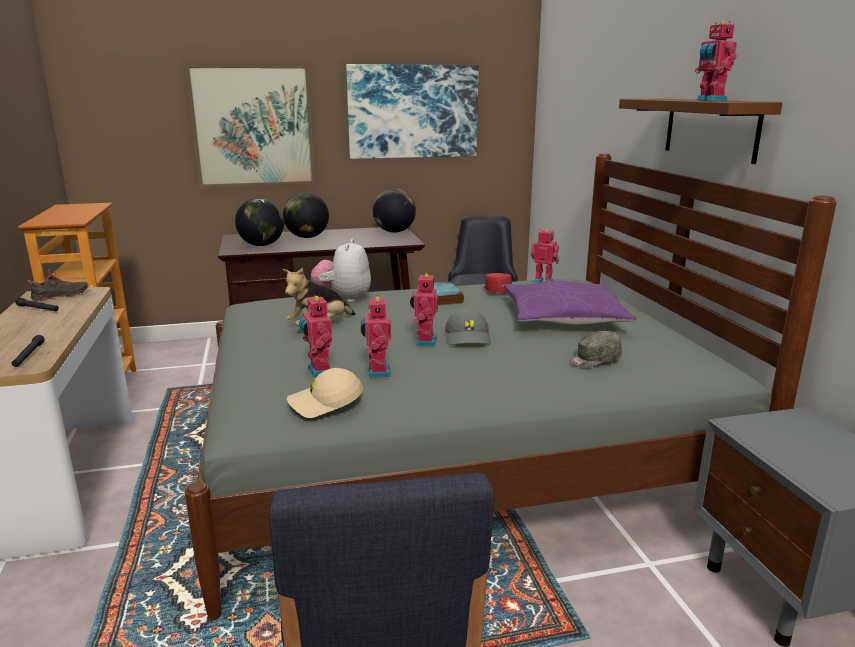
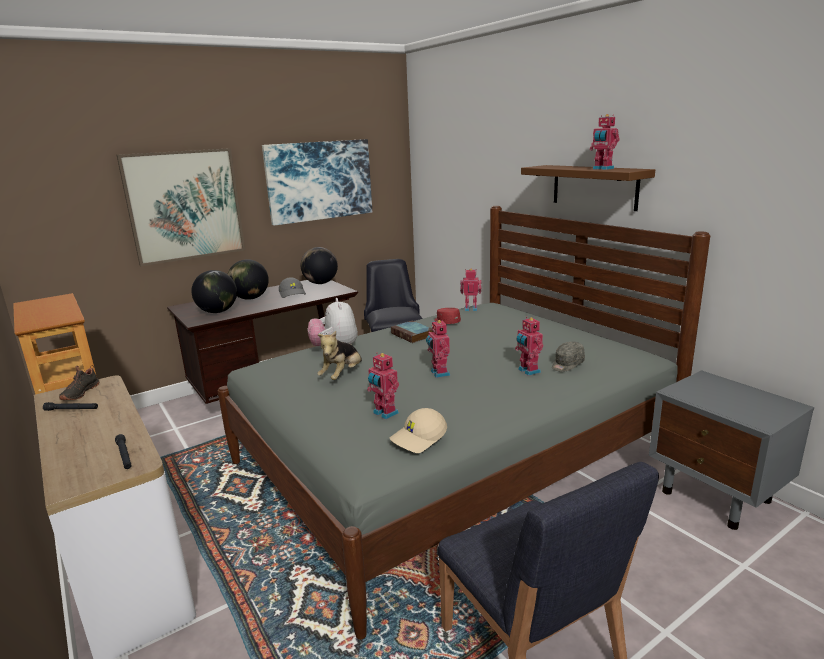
camera: 20 degrees left, 0 degrees up
(61, 296) = (79, 393): black shoe -> black shoe turned 150 degrees clockwise
(377, 372) = (430, 405): toy robot -> toy robot (528, 371)
(468, 338) = (467, 364): grey cap -> grey cap (293, 293)
(563, 317) = (515, 335): purple pillow -> none

